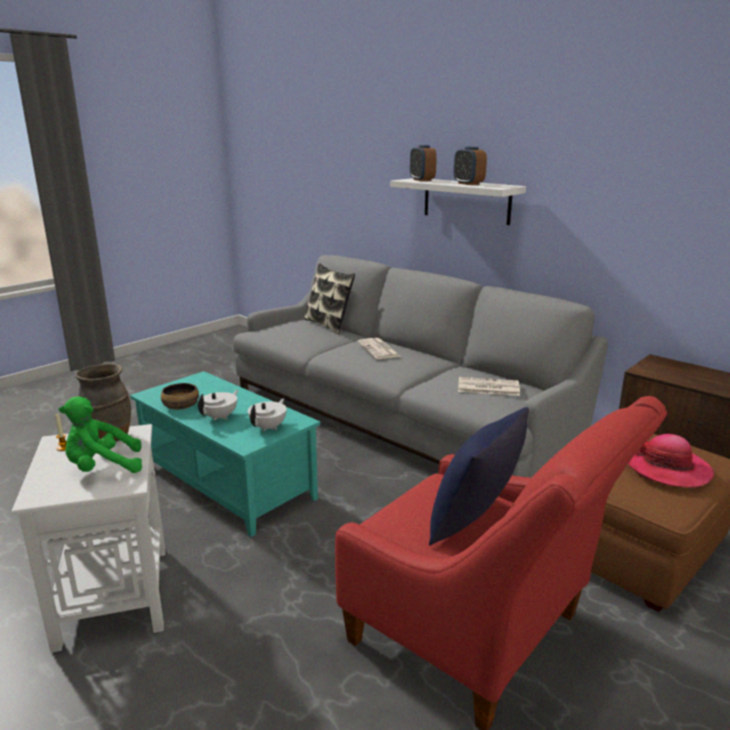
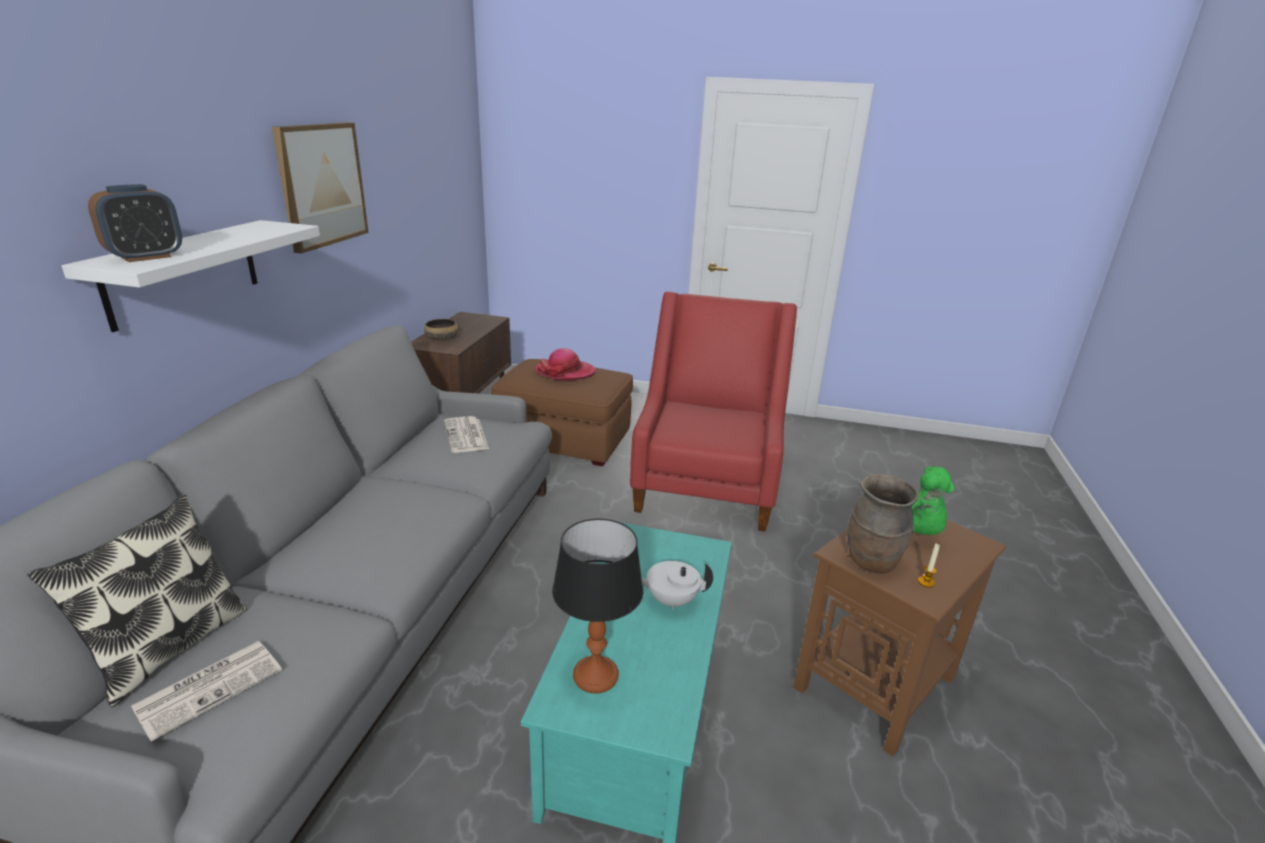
camera: 120 degrees left, 5 degrees up
(114, 594) = (874, 683): white side table -> brown side table
(180, 406) = (676, 658): bowl -> bowl (442, 339)
(202, 387) = (595, 676): none -> table lamp
(269, 427) = (661, 549): white teapot -> none
(379, 349) = (361, 526): newspaper -> newspaper (210, 687)
(468, 184) = (231, 236): alarm clock -> none
(475, 523) = (704, 417): blue pillow -> none
(596, 174) = (321, 185): none -> picture

